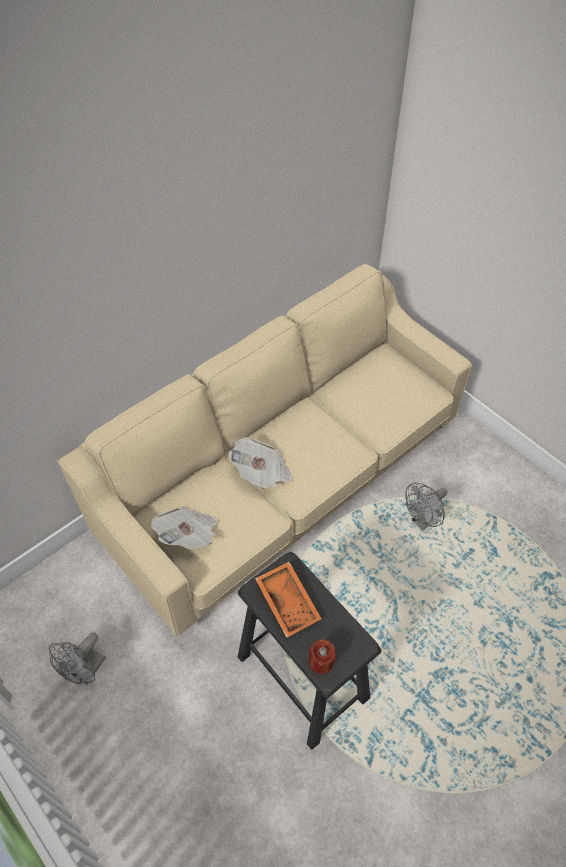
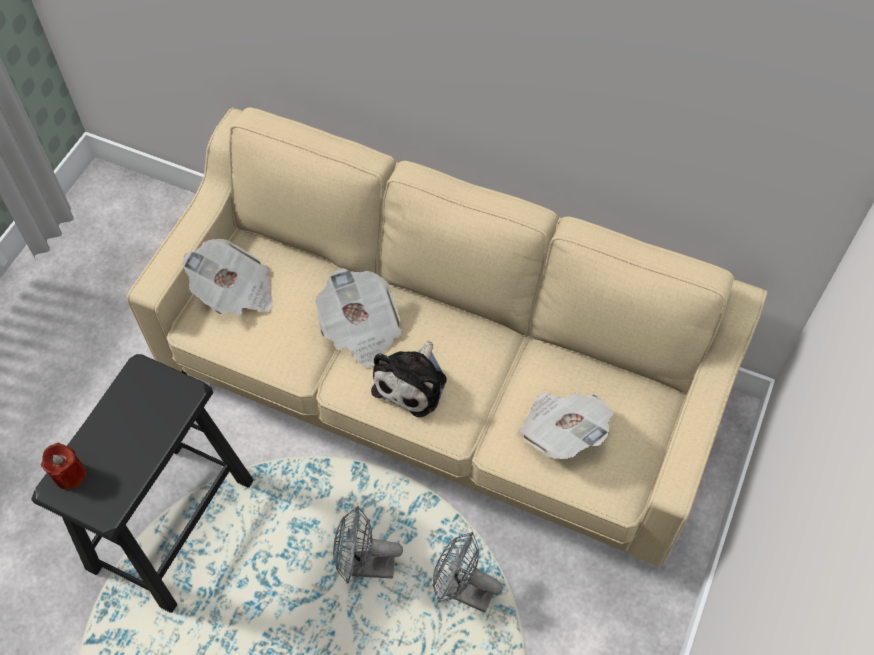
camera: 65 degrees right, 5 degrees up
(86, 672) = (98, 303): grey fan -> grey fan (365, 566)
(289, 602) = (136, 411): orange tray -> none
(316, 460) = (412, 382): none -> plush toy
(385, 402) = (561, 432): none -> newspaper

